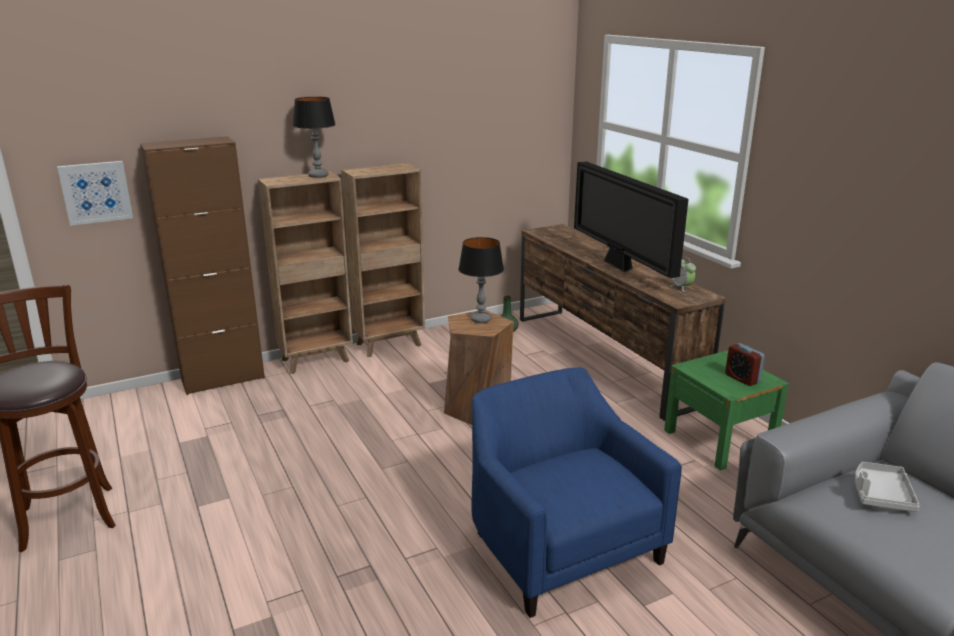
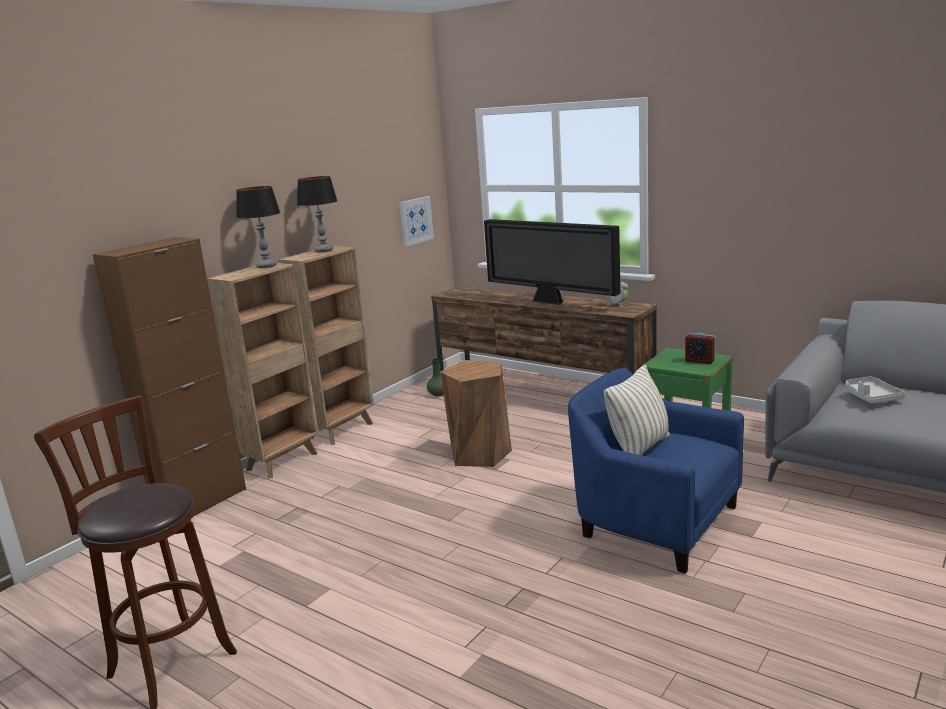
camera: 25 degrees left, 5 degrees down
(96, 192) = (49, 316): picture -> picture (415, 220)
(480, 319) = (472, 367): table lamp -> table lamp (323, 250)
(550, 463) = (639, 448): none -> pillow

